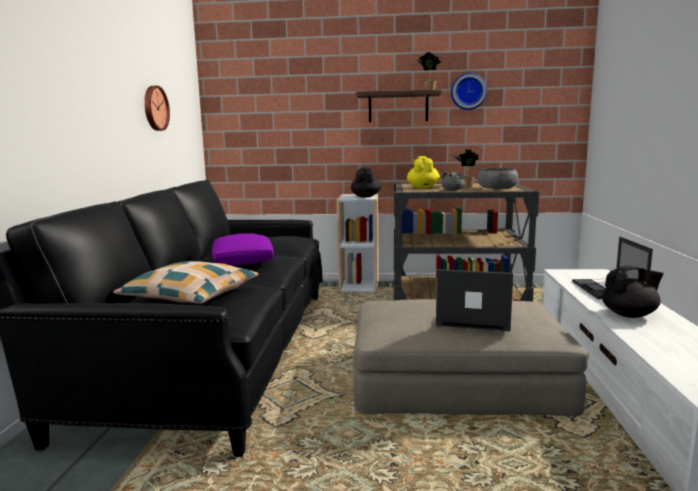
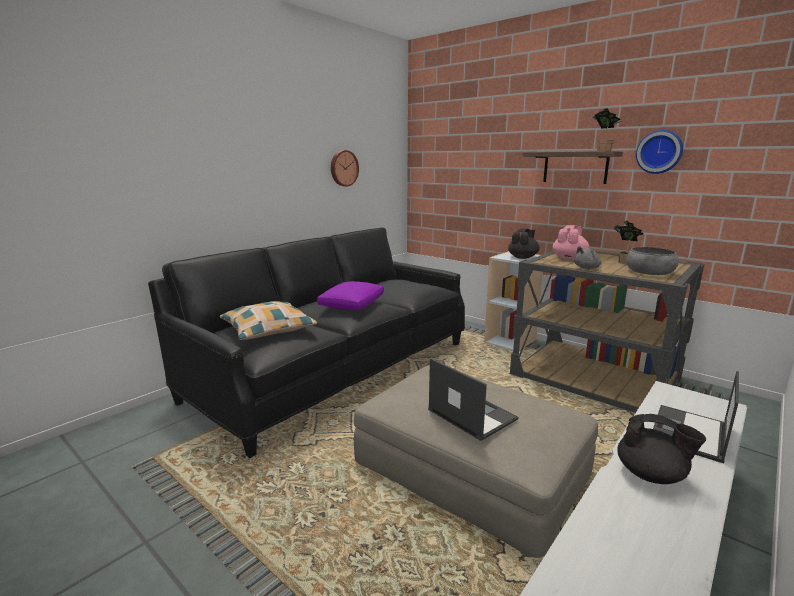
camera: 35 degrees right, 5 degrees up
(422, 187) = (569, 258): yellow teapot -> pink teapot

